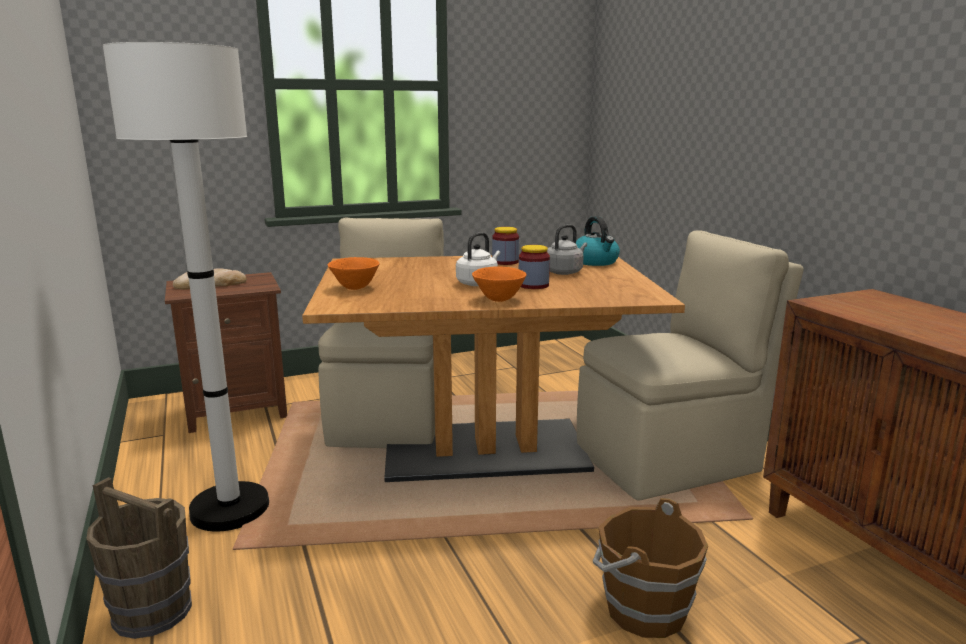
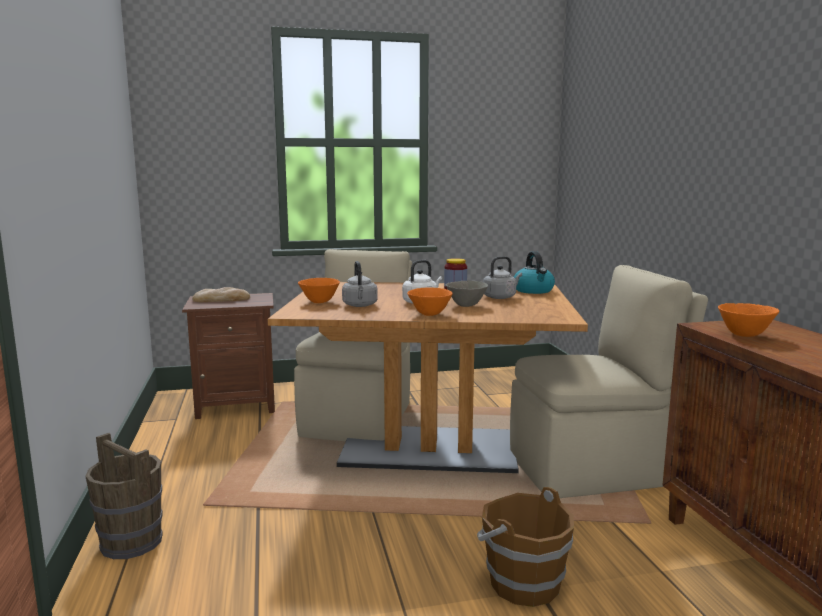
camera: 10 degrees right, 5 degrees down
(230, 509) = (209, 476): white floor lamp -> none
(408, 291) = (360, 305): none -> grey kettle
(533, 285) = (466, 305): jar -> grey bowl
(869, 313) = (744, 335): none -> orange bowl

